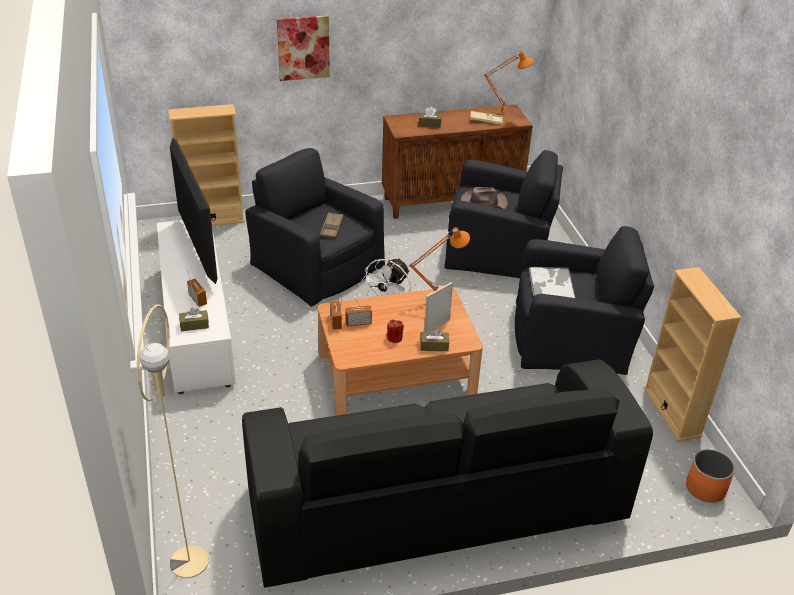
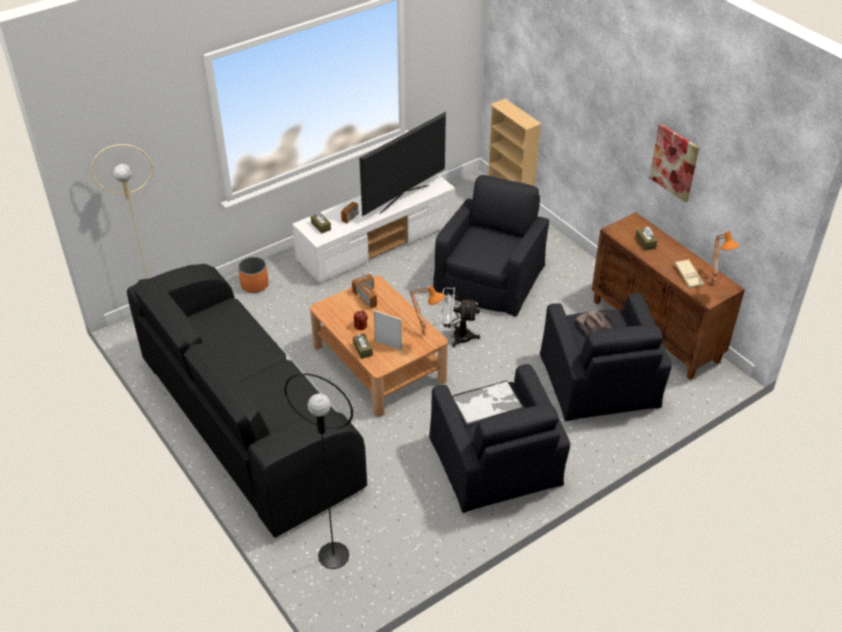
camera: 70 degrees right, 5 degrees up
(303, 47) = (594, 110): picture -> picture (674, 162)
(332, 228) = (485, 251): brown tray -> none
(657, 480) = (333, 555): none -> black floor lamp
(672, 412) = (428, 555): beige bookcase -> none
(705, 488) = (338, 591): orange planter -> orange planter (254, 284)

